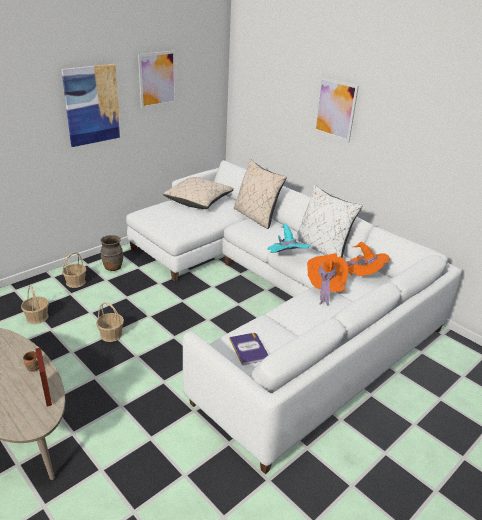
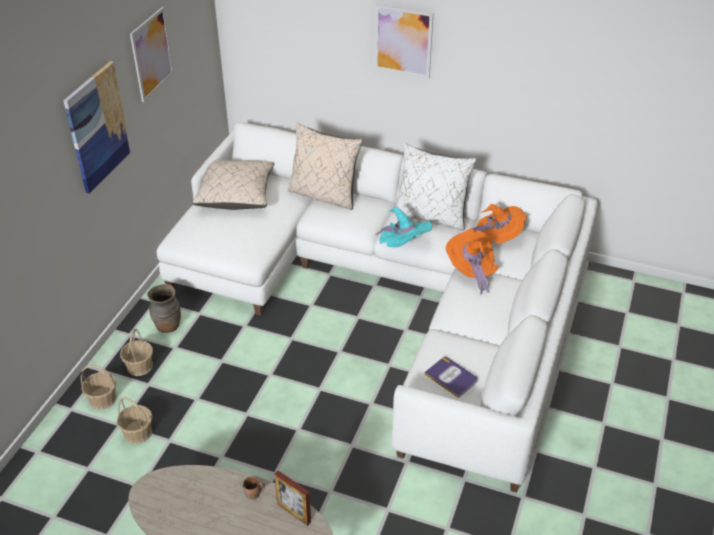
camera: 25 degrees left, 10 degrees up
(111, 334) = (247, 416): basket -> basket (102, 399)

